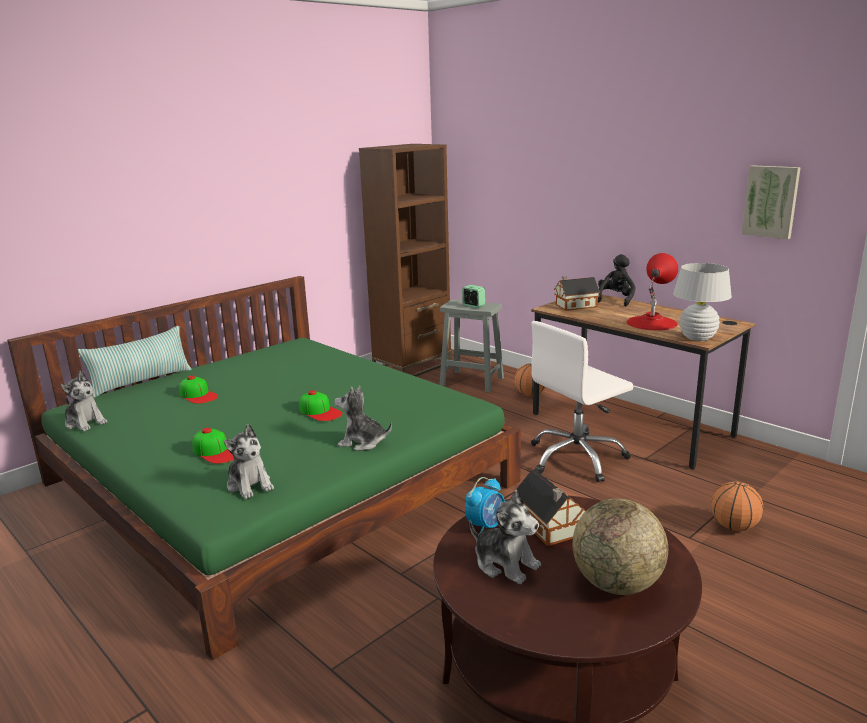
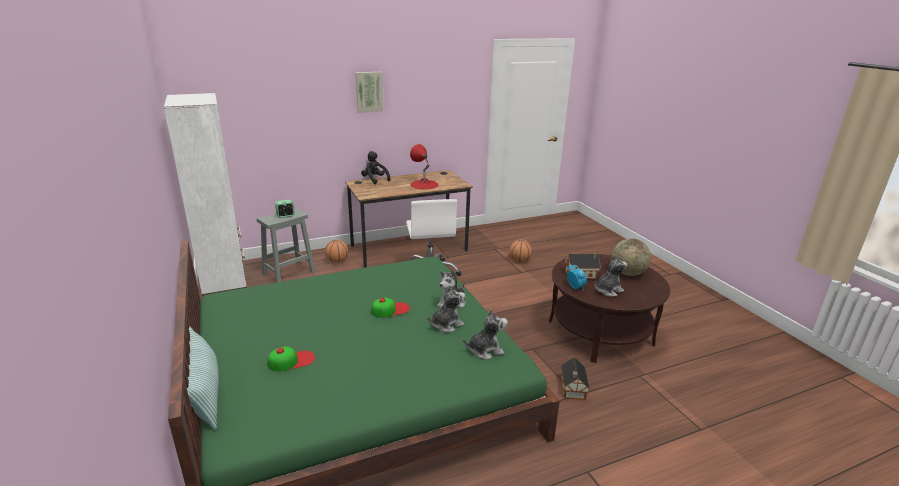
camera: 70 degrees left, 5 degrees up
(85, 422) = (287, 433): plush toy -> plush toy (446, 324)
(216, 451) = (425, 359): cap -> none
(412, 366) = (225, 287): brown bookcase -> white bookcase
(574, 306) = (370, 190): toy house -> toy house (572, 389)
(697, 338) = (457, 184): white table lamp -> none
(771, 201) = (449, 106): picture -> picture (369, 91)

